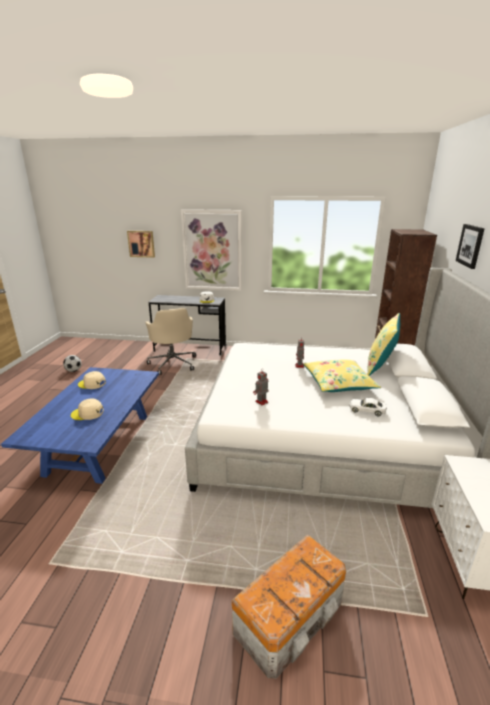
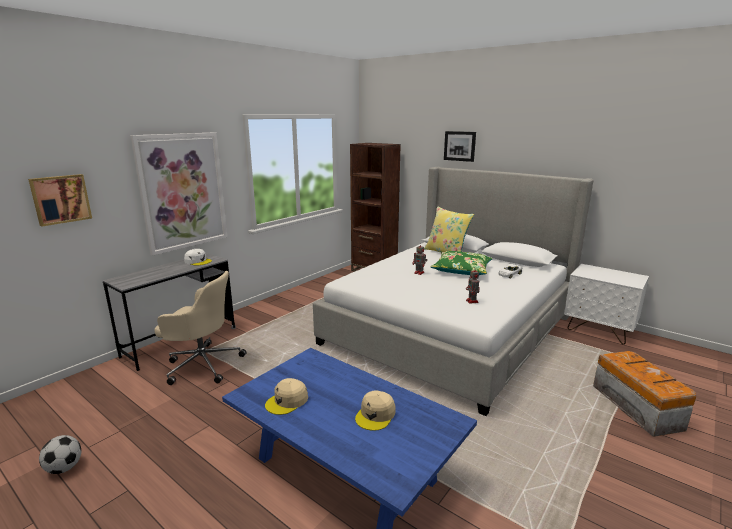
camera: 60 degrees left, 5 degrees down
(338, 383) = (461, 270): yellow pillow -> green pillow

